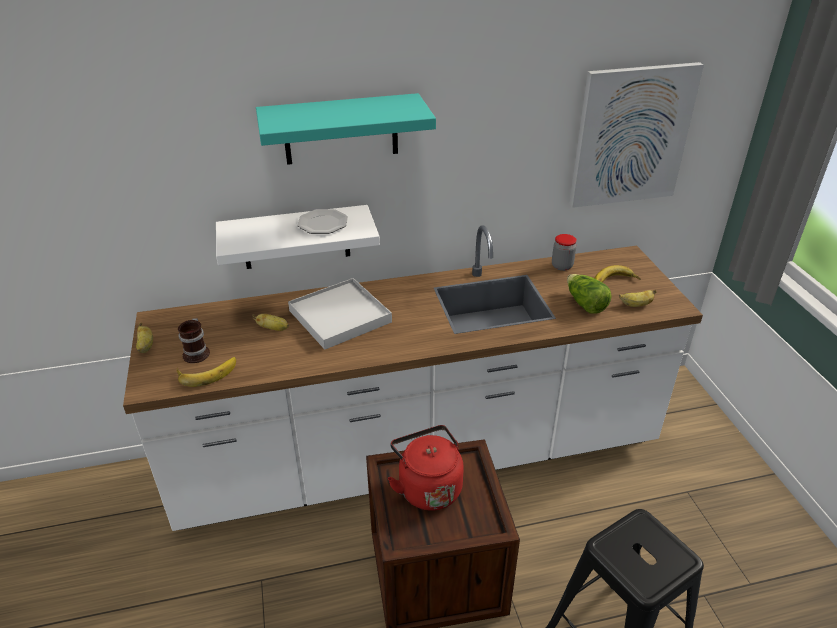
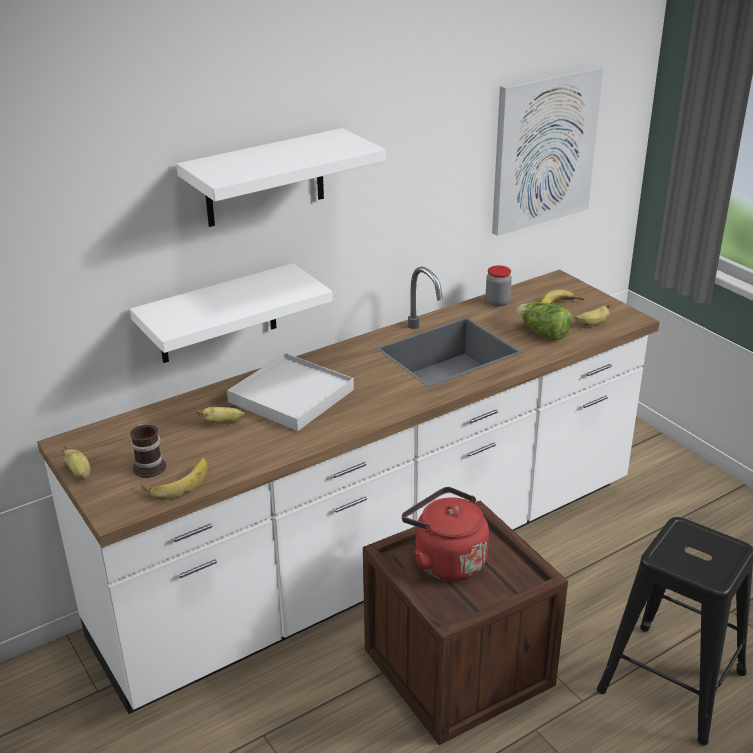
camera: 20 degrees left, 5 degrees down
(322, 223) = (259, 289): plate -> none
(341, 129) = (265, 178): turquoise shelf -> white shelf

